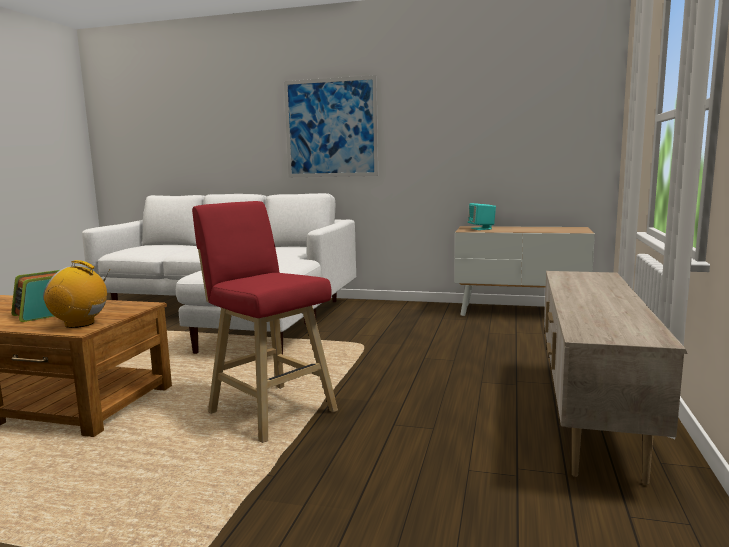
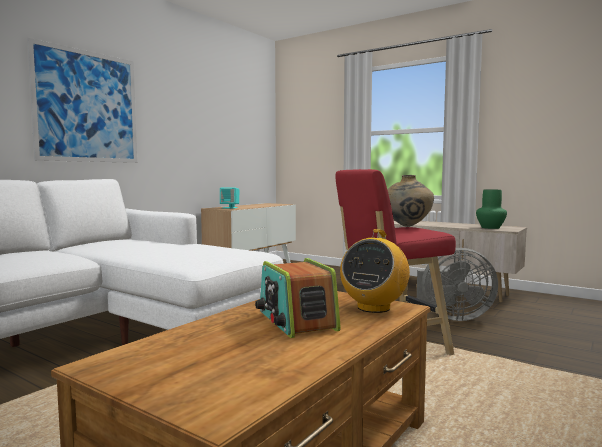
camera: 70 degrees left, 5 degrees down
(292, 276) = (408, 226): none -> beige vase
(428, 437) = (452, 317): none -> grey fan
(598, 325) = (490, 227): none -> green vase

